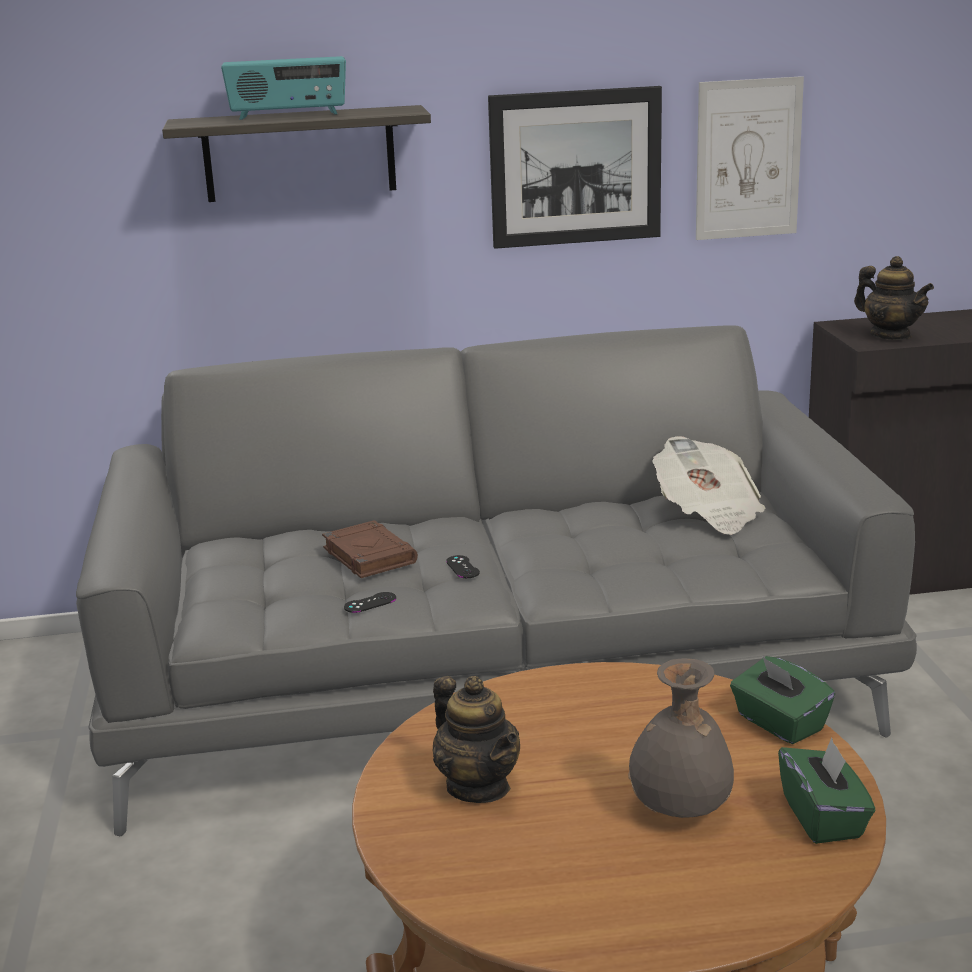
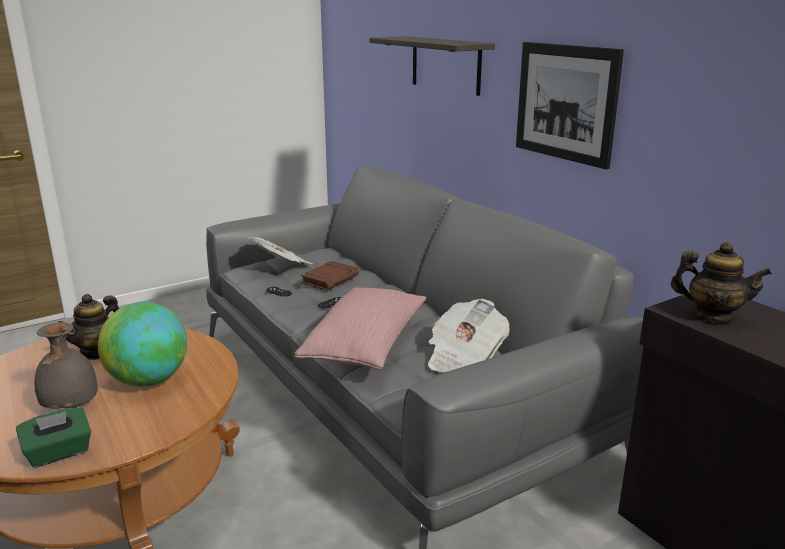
camera: 65 degrees right, 0 degrees up
(258, 587) = (281, 266): none -> newspaper
(288, 116) = (425, 39): radio -> none
(623, 566) = (366, 345): none -> pink pillow
(628, 737) = (148, 380): none -> globe
(748, 159) = (680, 123): picture -> none
(779, 723) = (169, 424): green tissue box -> none
(890, 335) = (712, 316): teapot -> teapot turned 90 degrees counterclockwise

